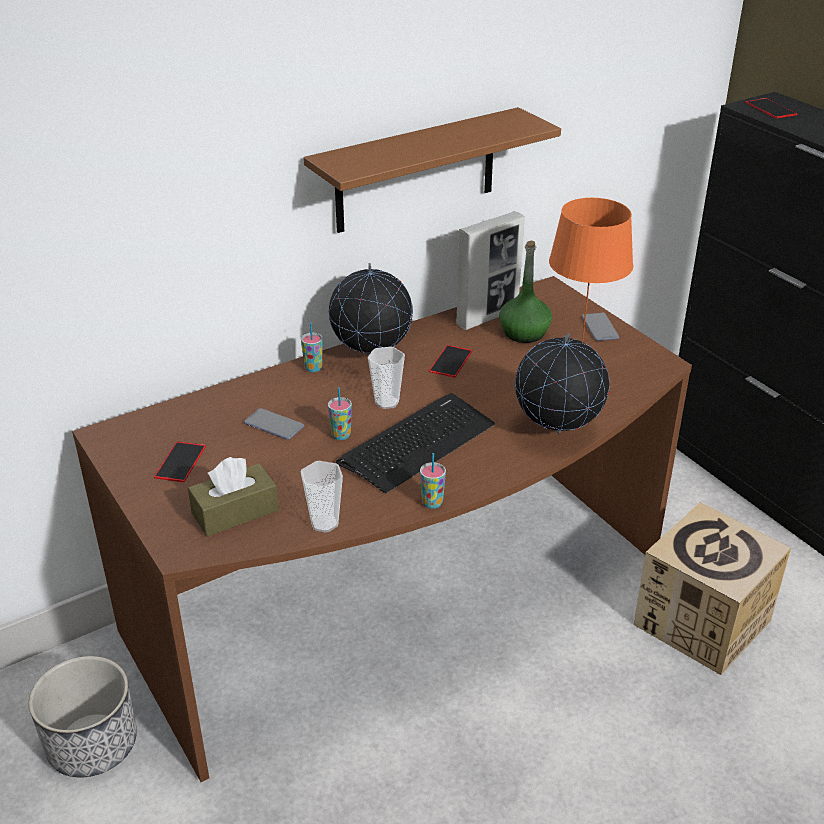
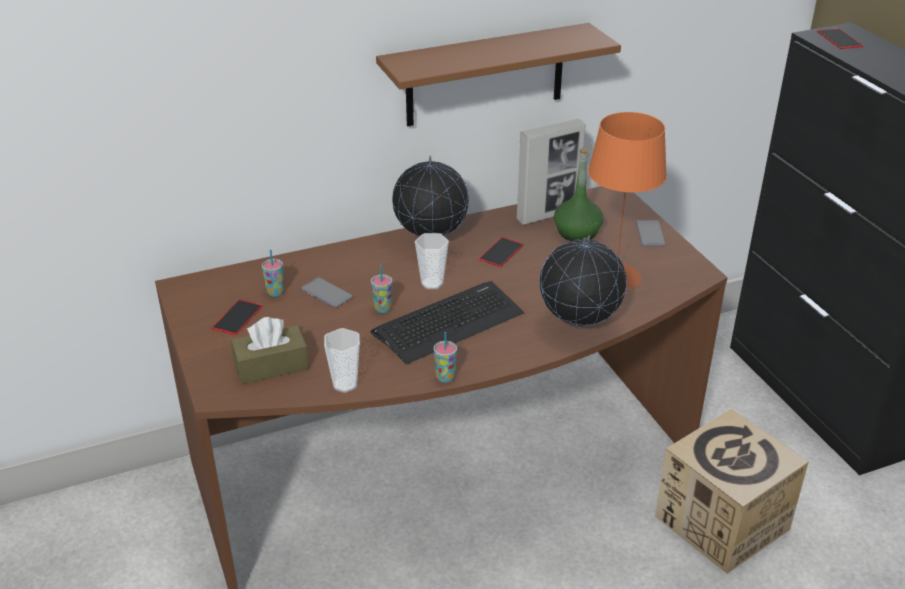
camera: 10 degrees right, 0 degrees up
(93, 744) = (149, 556): planter -> none
(313, 368) = (376, 246): cup -> cup (275, 292)

